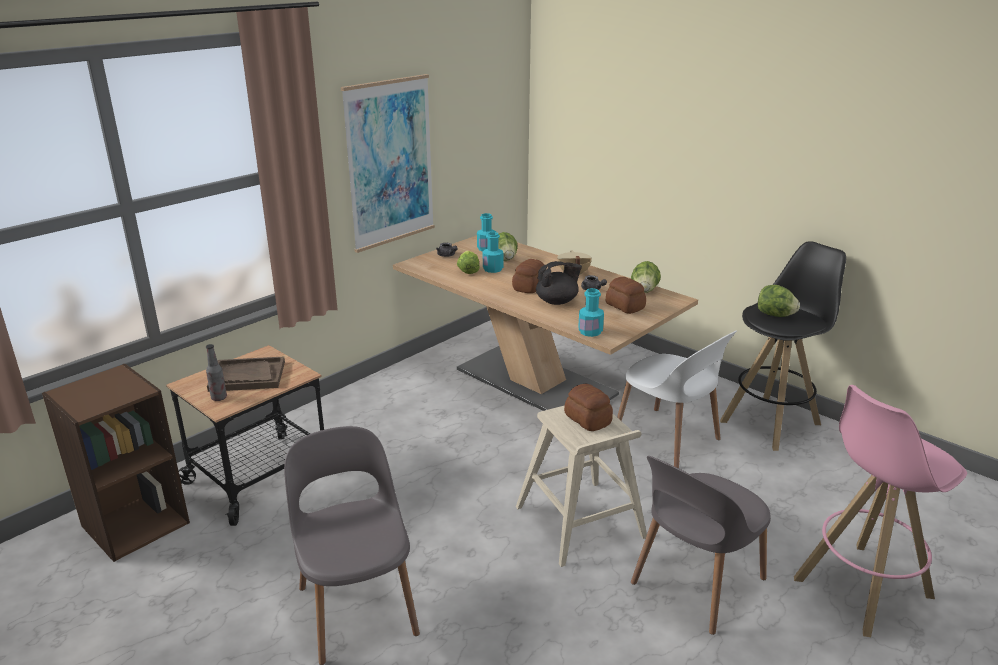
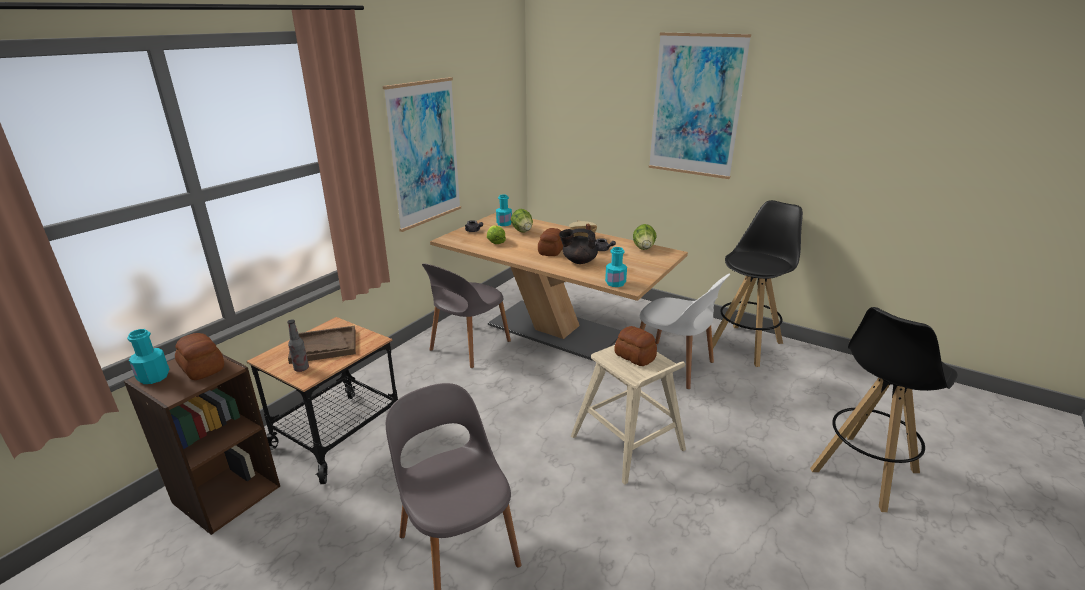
camera: 10 degrees left, 0 degrees up
(493, 269) = (515, 239): turquoise bottle -> turquoise bottle (154, 377)
(557, 301) = (578, 261): black teapot -> black teapot turned 150 degrees counterclockwise
(625, 306) = (634, 261): bread -> bread (202, 368)
(696, 583) = (738, 484): grey chair -> grey chair (469, 346)
(724, 118) = (696, 106): none -> picture
(775, 315) = (751, 260): lettuce -> none
(861, 588) = (863, 471): pink stool -> black stool

